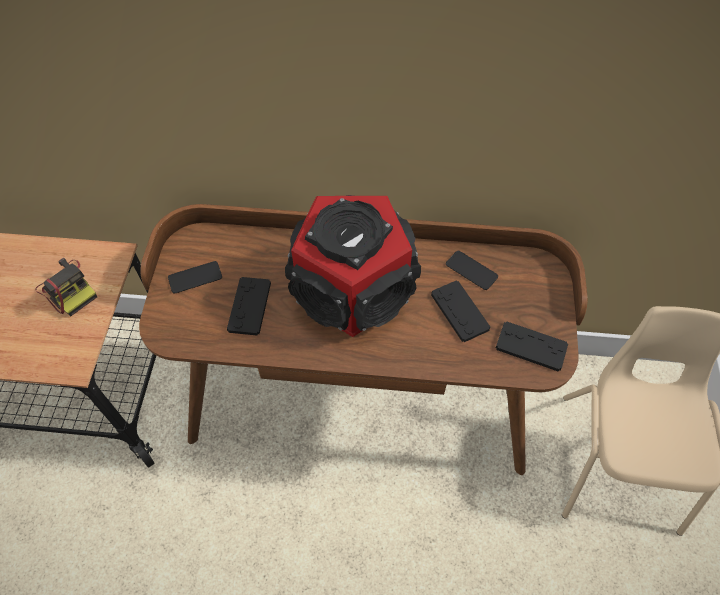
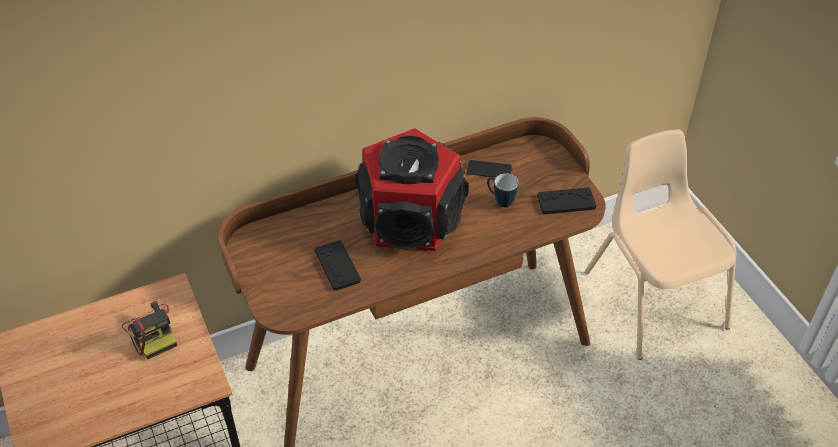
camera: 30 degrees left, 10 degrees down
(68, 289) = (152, 332): camera -> camera turned 45 degrees clockwise
(195, 277) = (275, 265): phone -> none
(459, 311) = (500, 201): black game controller -> mug

